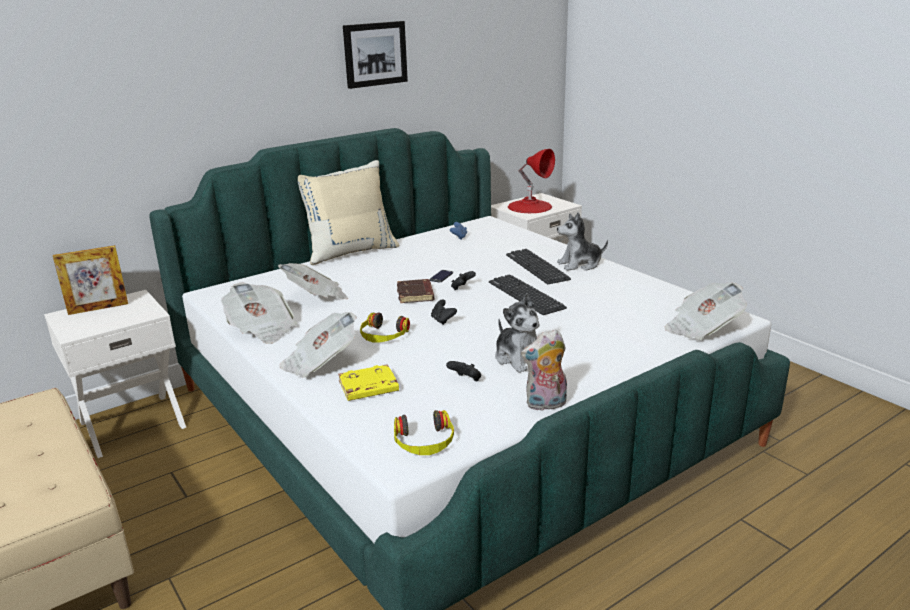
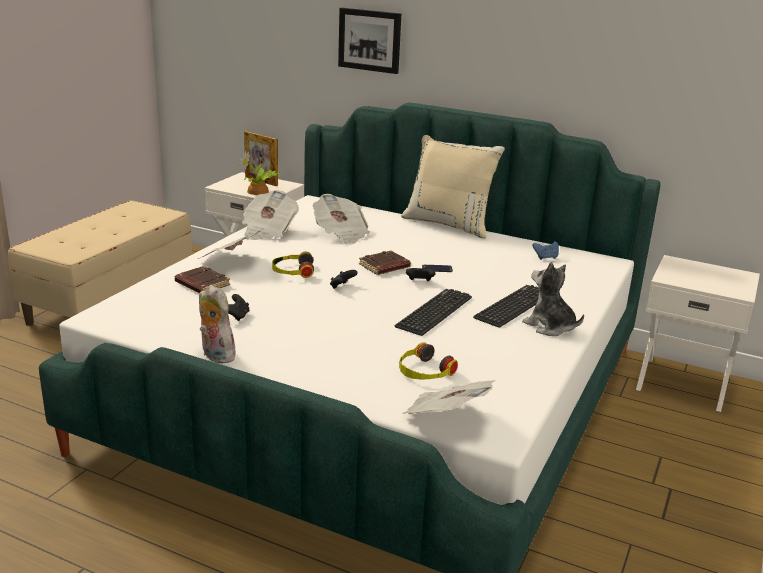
camera: 60 degrees right, 0 degrees up
(132, 316) = (258, 192): none -> potted plant
(368, 388) = (201, 284): yellow book -> brown book
(375, 54) = (549, 40): picture -> picture (370, 40)
(424, 442) = (132, 319): headphones -> headphones (424, 371)
(519, 358) = (293, 331): plush toy -> none
(530, 206) = (697, 275): red table lamp -> none

